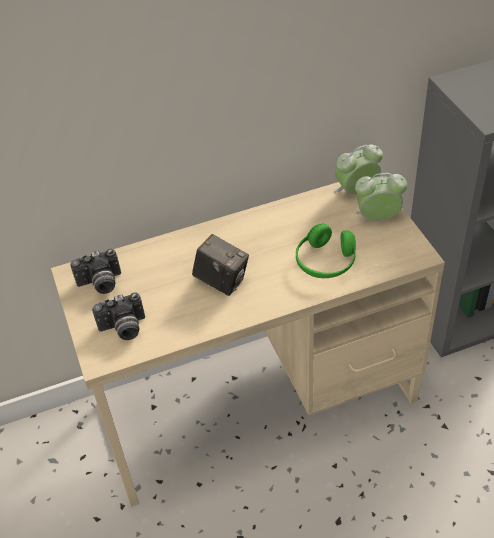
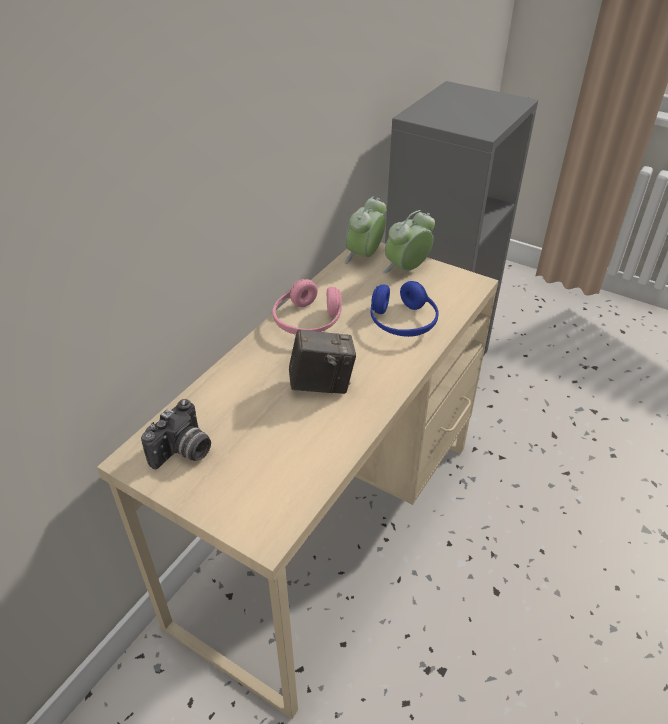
camera: 40 degrees left, 5 degrees down
(123, 329) = (261, 485): camera -> none
(259, 228) = (308, 321): none -> pink headphones
(326, 261) = (402, 322): green headphones -> blue headphones

